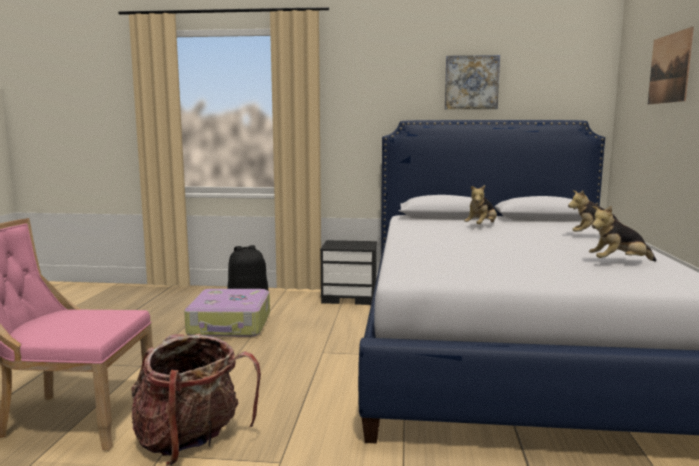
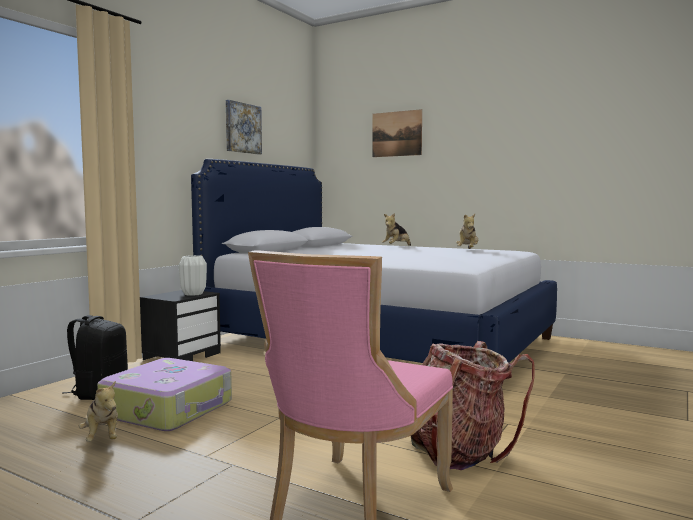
camera: 65 degrees left, 5 degrees down
(355, 246) = (193, 294): none -> white vase
(481, 226) = (325, 250): plush toy -> plush toy (102, 438)

